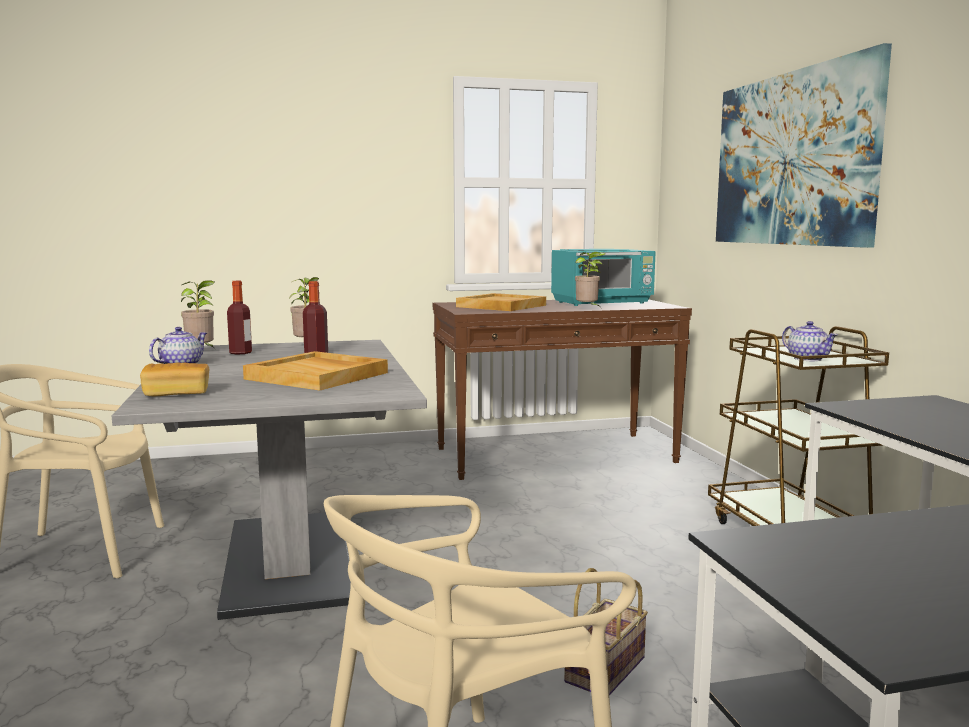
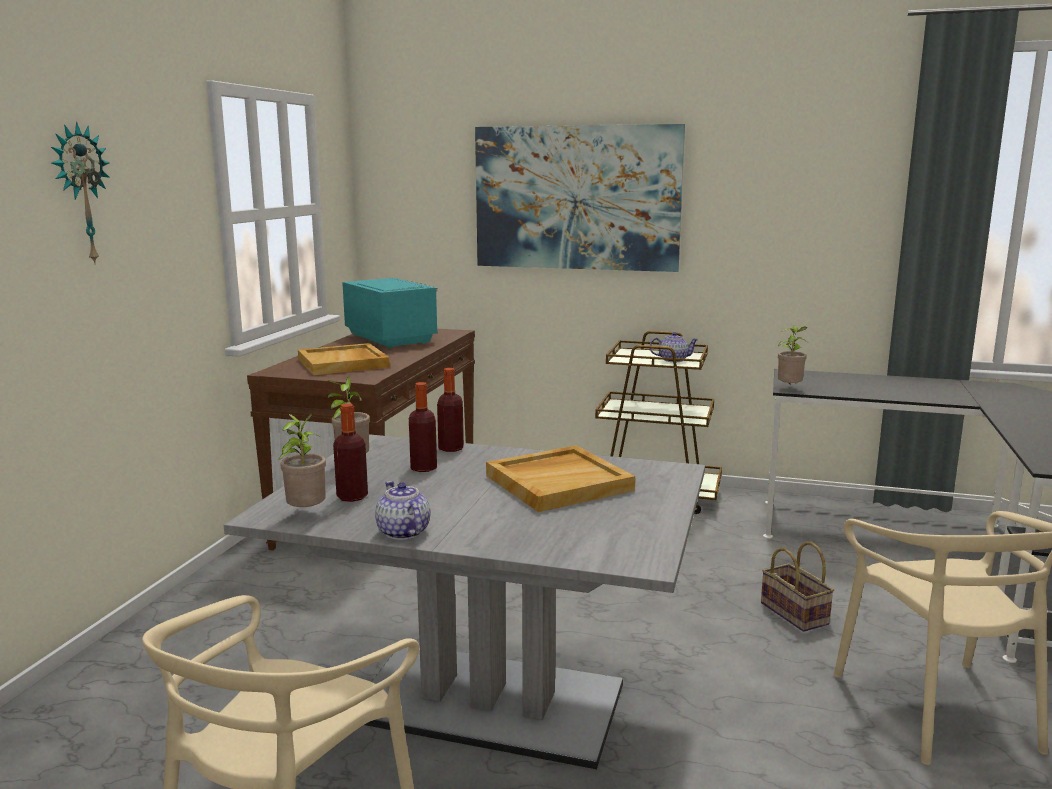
camera: 60 degrees left, 5 degrees up
(177, 394) = (591, 546): bread -> none
(308, 155) = (80, 194): none -> wall clock
(371, 352) = (451, 448): none -> bottle
(588, 309) = (427, 349): potted plant -> potted plant (789, 389)
(603, 303) = (391, 338): turquoise microwave -> turquoise microwave turned 45 degrees counterclockwise

